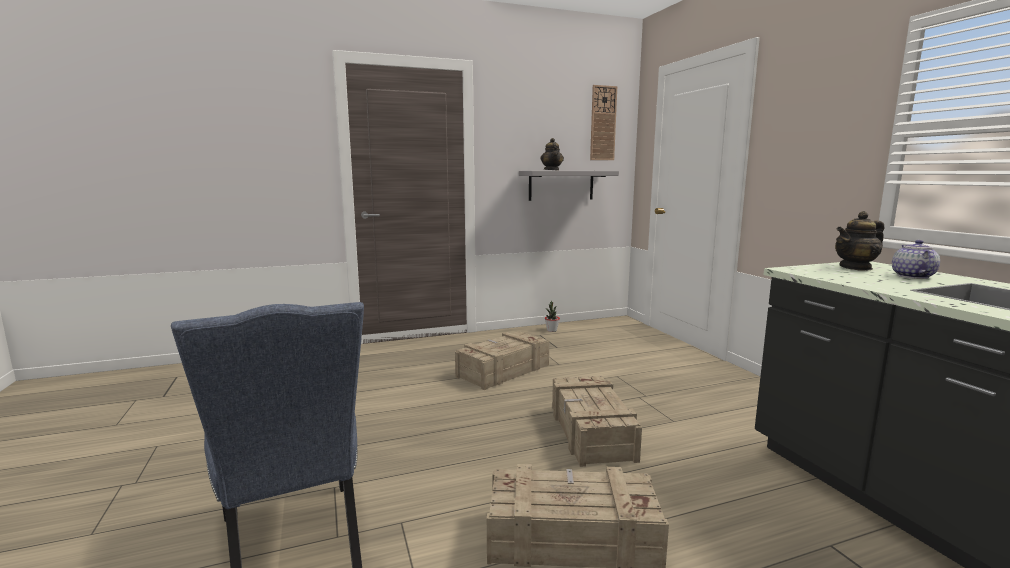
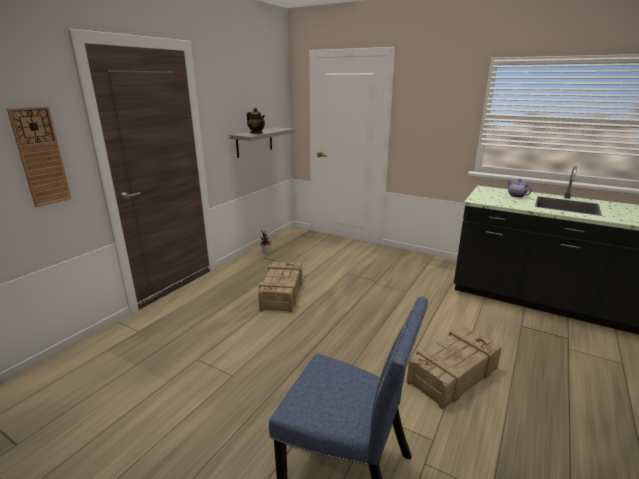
camera: 40 degrees left, 10 degrees up
(590, 433) = (384, 315): crate -> none
(603, 123) = (273, 91): wall clock -> wall clock (40, 157)
(856, 268) = (489, 193): teapot -> none

